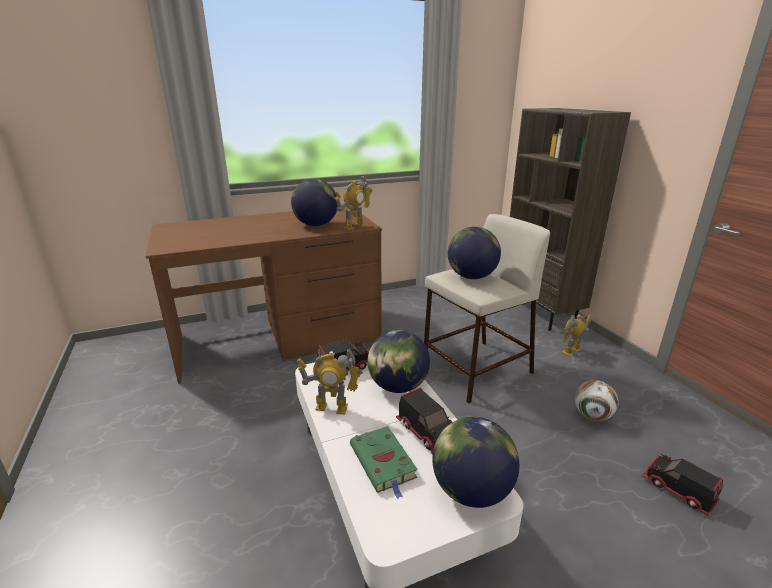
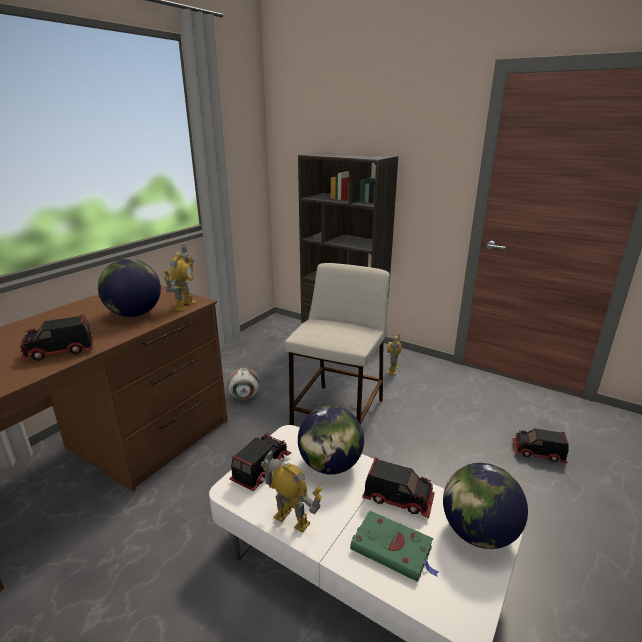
camera: 35 degrees left, 0 degrees up
(247, 236) = (59, 352): none -> toy truck
(331, 407) = (292, 519): toy robot -> toy robot turned 120 degrees counterclockwise
(471, 277) = (330, 329): globe -> none
(592, 416) = (449, 420): football -> football (244, 396)

